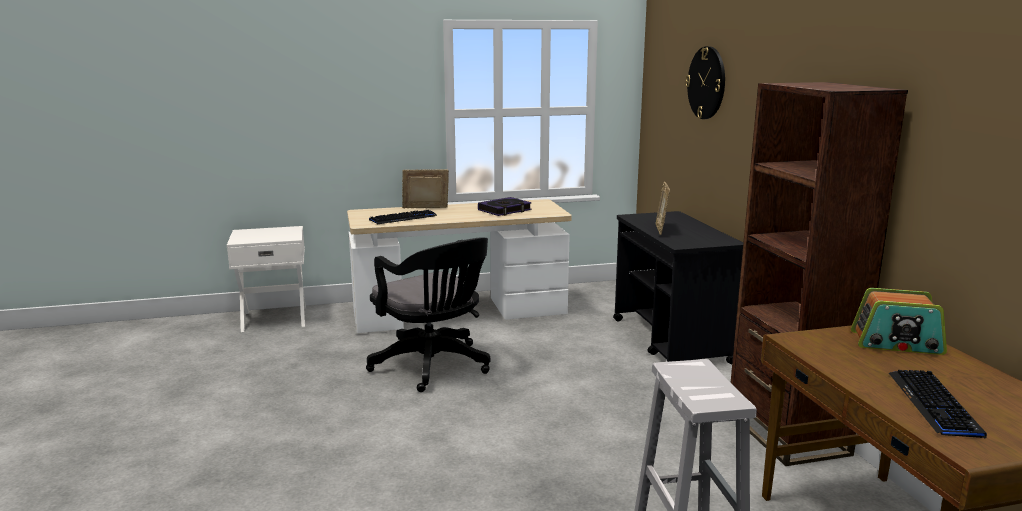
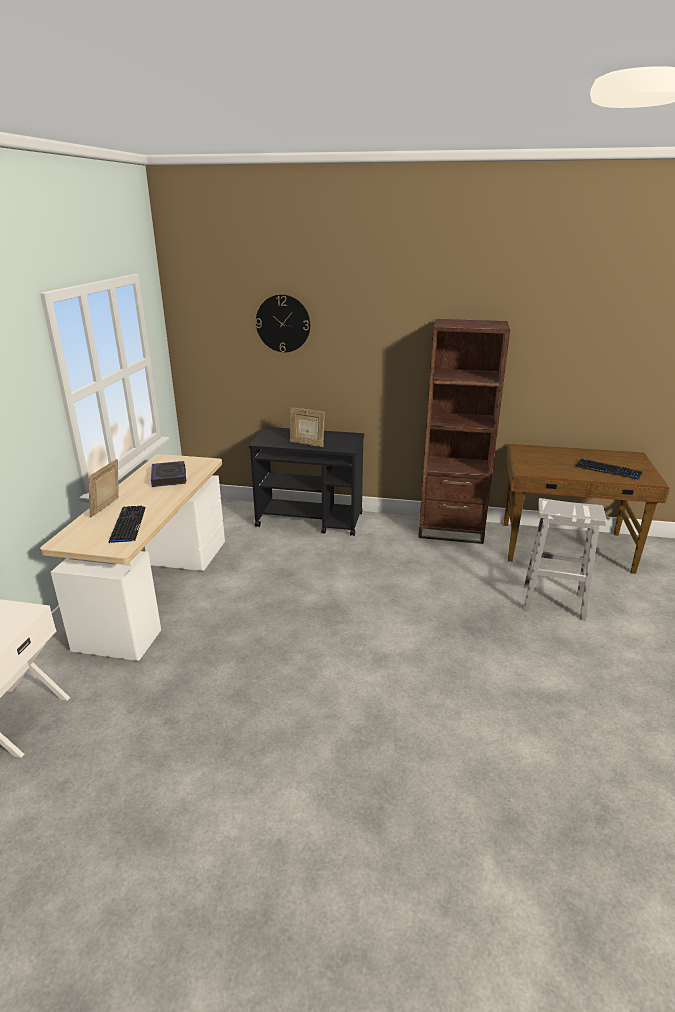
camera: 65 degrees left, 10 degrees up
(434, 366) = (257, 631): black office chair -> none
(896, 343) = (539, 453): radio -> none

